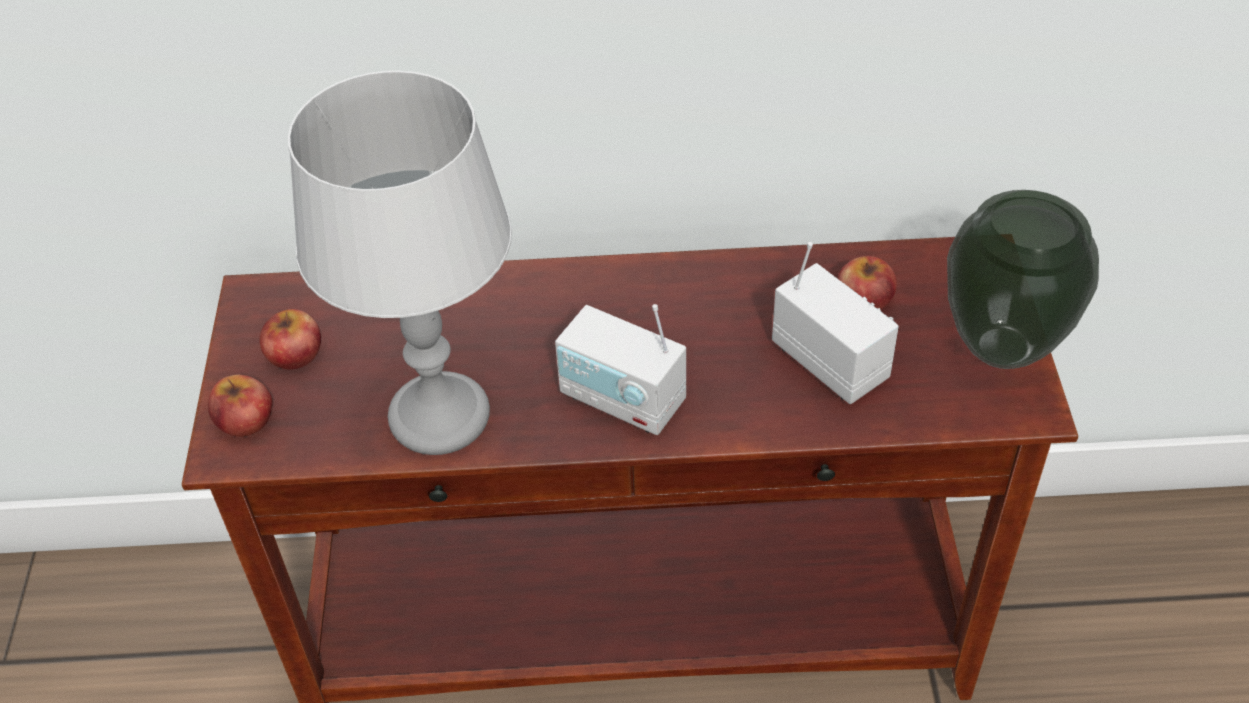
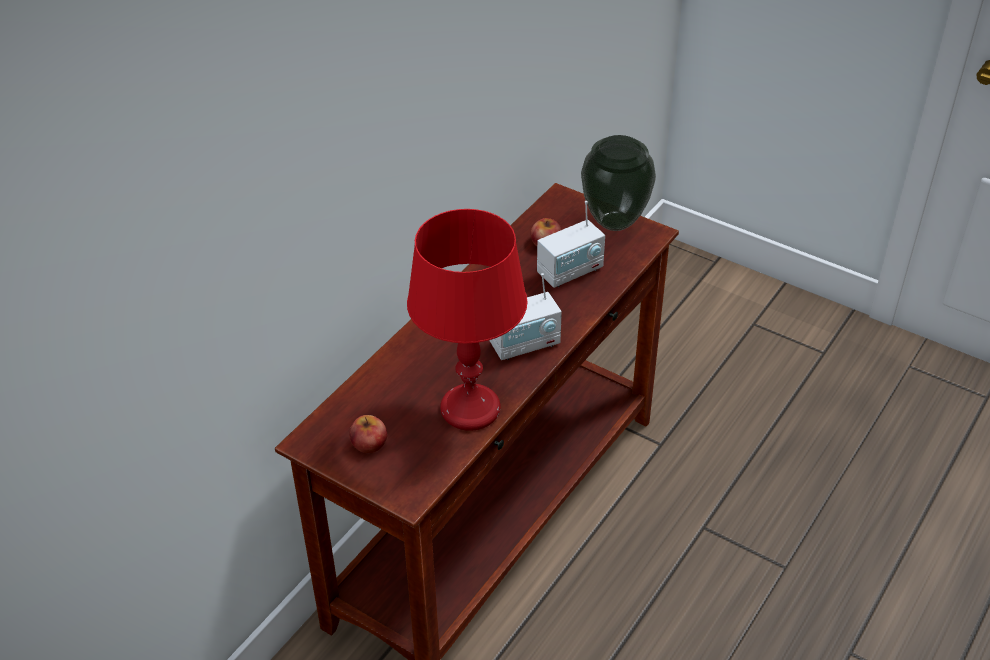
camera: 55 degrees left, 5 degrees down
(245, 420) = (396, 481): apple -> none
(440, 417) = (471, 409): grey table lamp -> red table lamp
(830, 361) = (570, 271): radio -> radio turned 150 degrees clockwise

